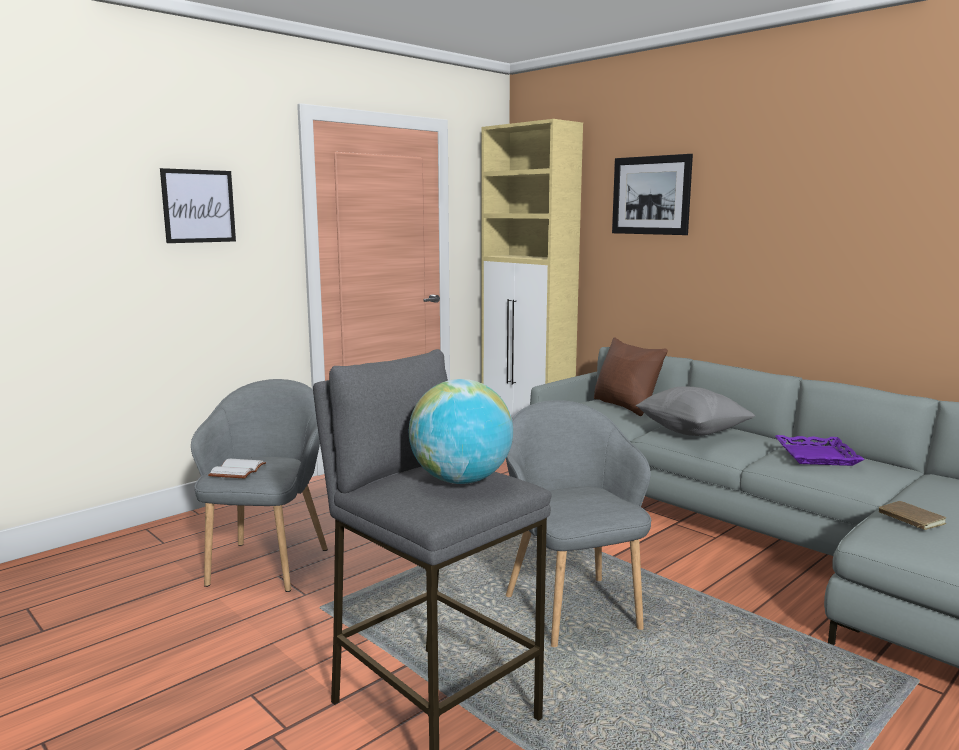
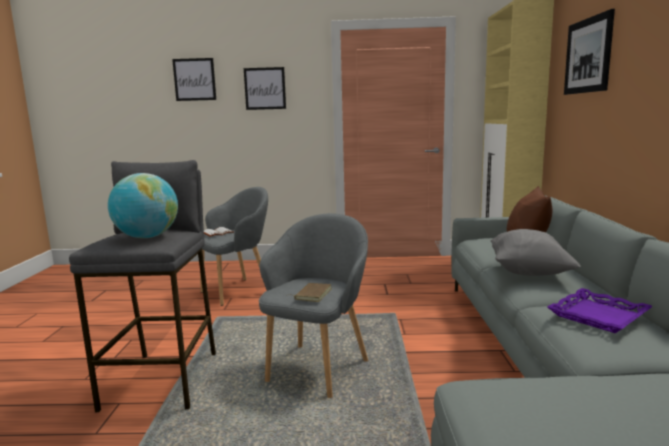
camera: 45 degrees right, 0 degrees up
(60, 183) = (194, 79): none -> picture
(909, 519) = (543, 389): brown book -> brown book (312, 294)

